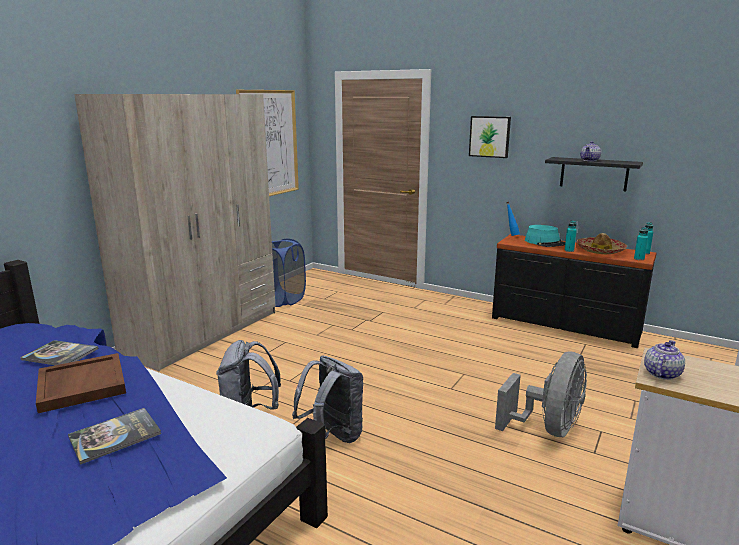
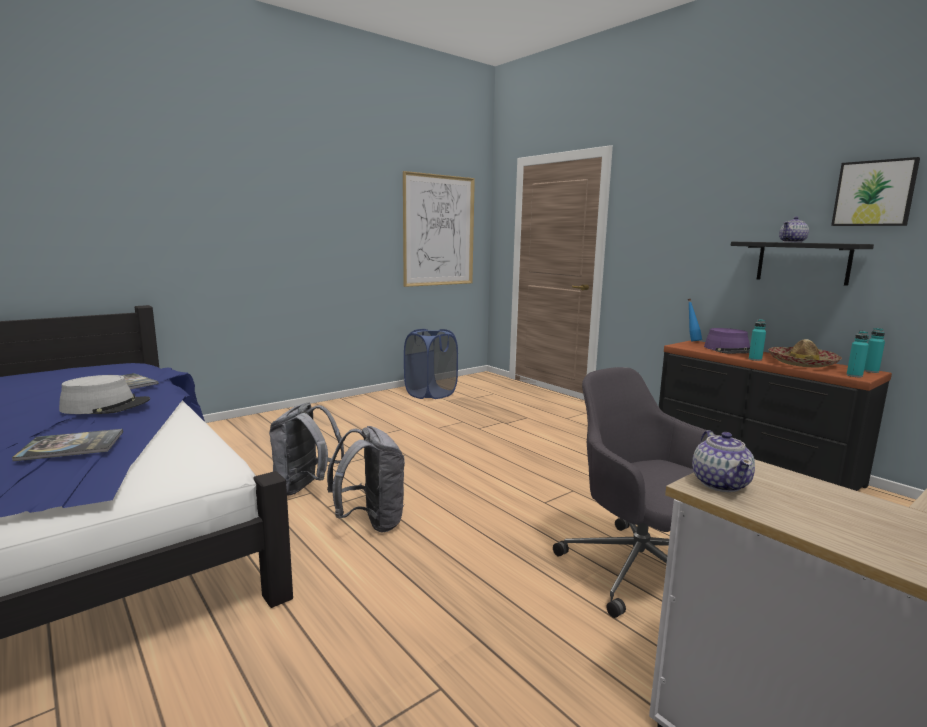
camera: 20 degrees right, 5 degrees down
(81, 385) = (106, 406): brown tray -> grey hat
(204, 332) = (333, 410): beige wardrobe -> none
(489, 136) = (673, 219): picture -> picture (874, 193)
(545, 242) = (730, 350): turquoise hat -> purple hat
(548, 428) = (639, 570): grey fan -> grey office chair
(661, 374) = (720, 483): teapot -> teapot turned 120 degrees clockwise

